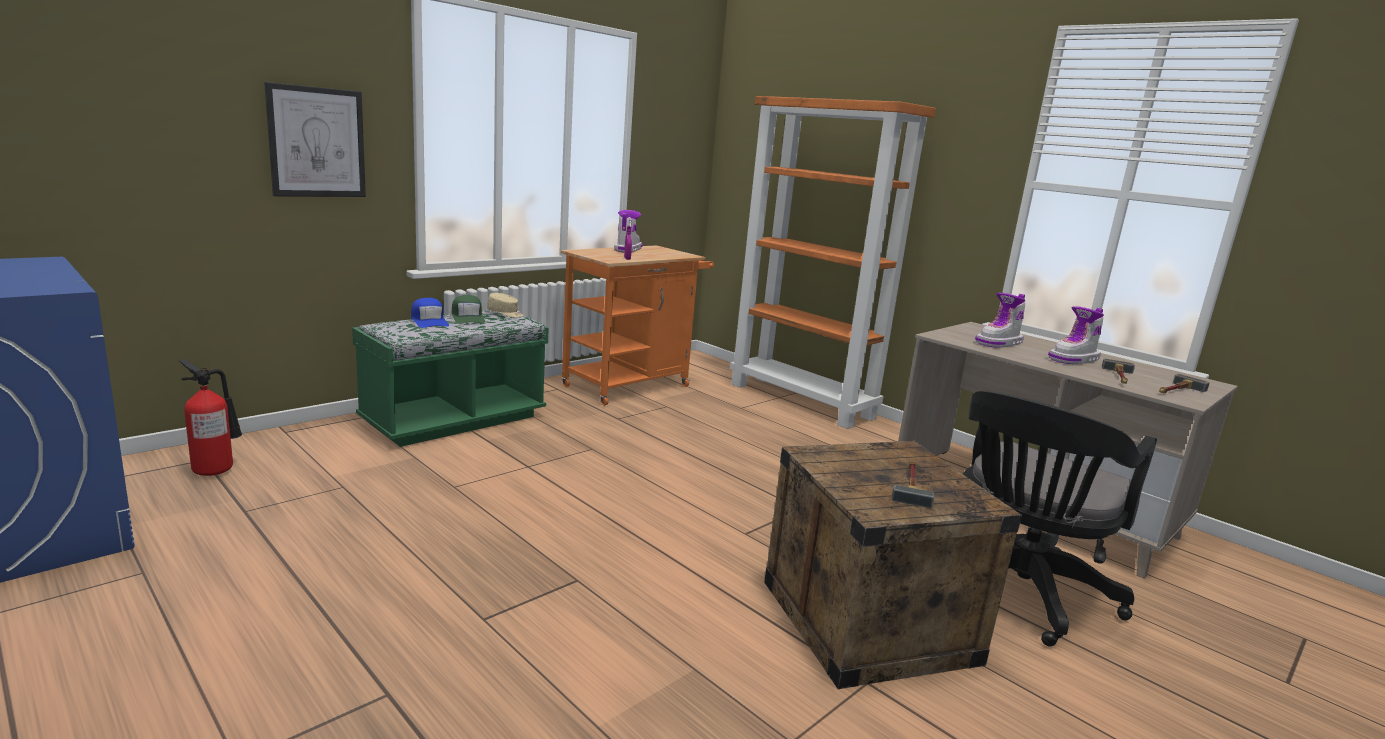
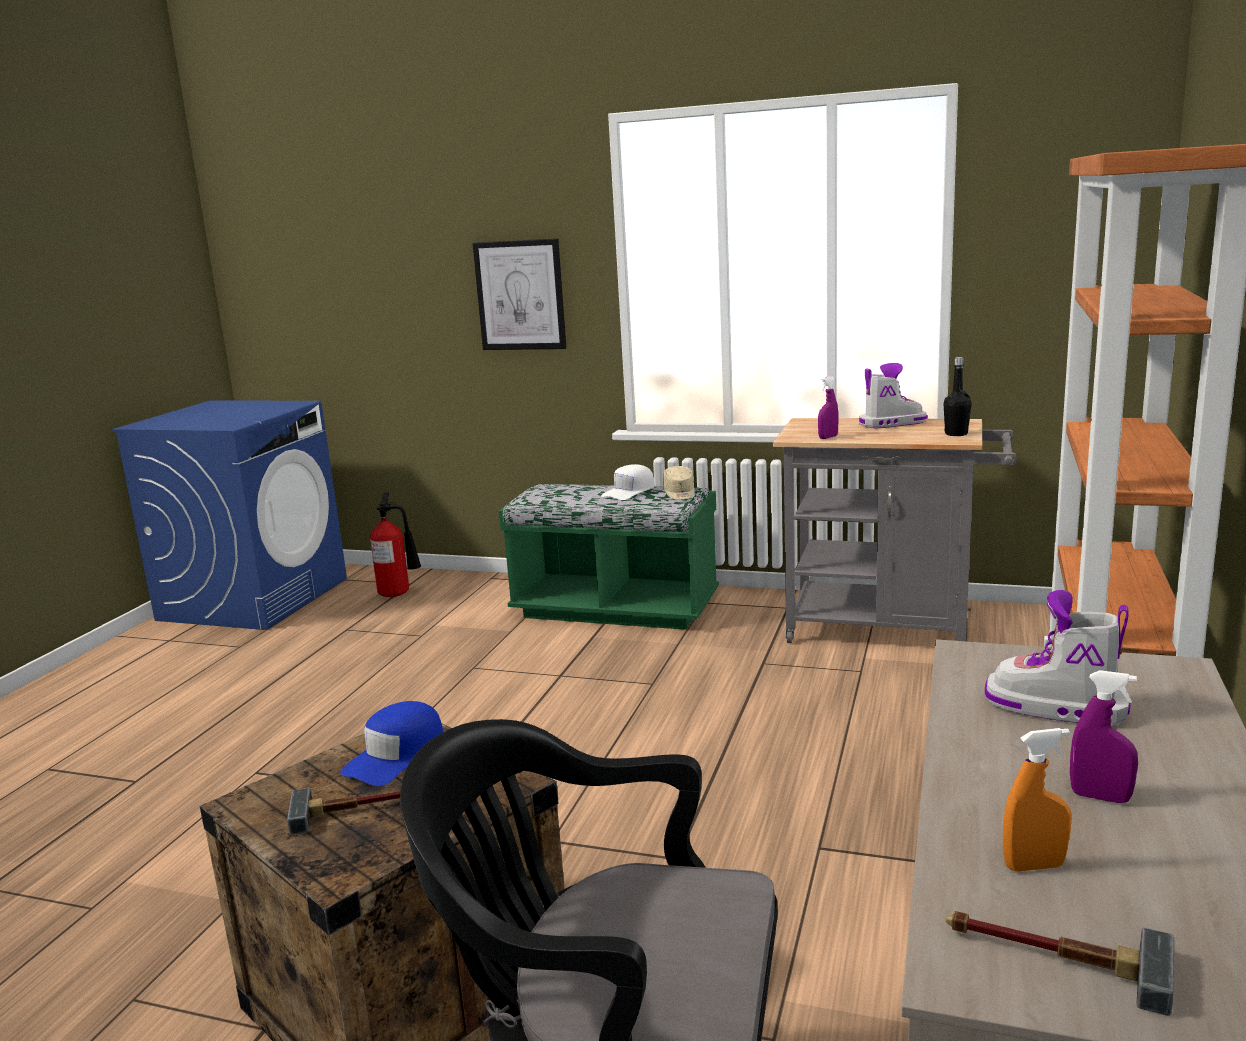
camera: 65 degrees right, 0 degrees up
(429, 321) = (586, 489): blue cap -> blue cap (396, 755)
(468, 317) = (629, 491): green cap -> white cap
(632, 384) = (891, 630): orange cart -> grey cart
(676, 253) = (956, 434): none -> black bottle
(1074, 359) = (1100, 797): boot -> purple spray bottle
(1119, 377) = (1034, 866): hammer -> orange spray bottle

